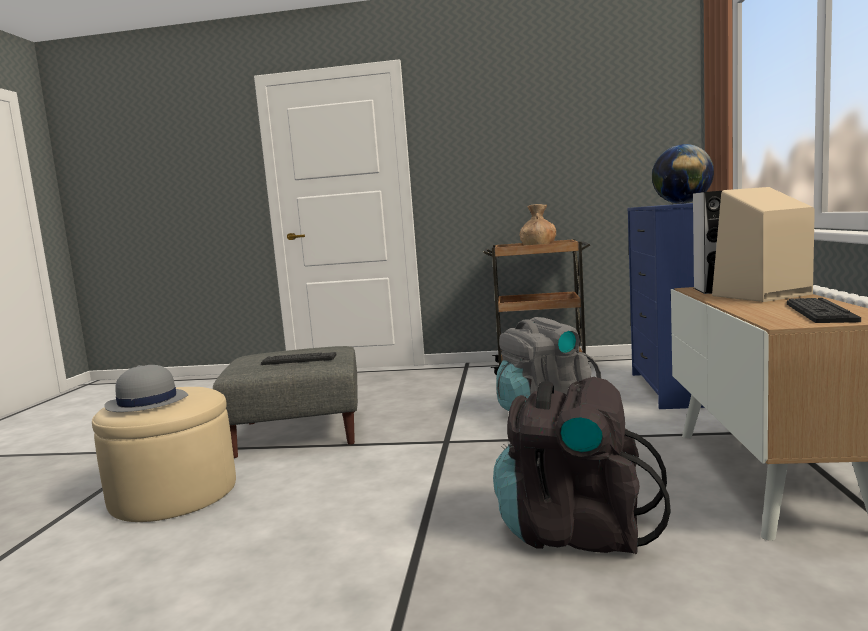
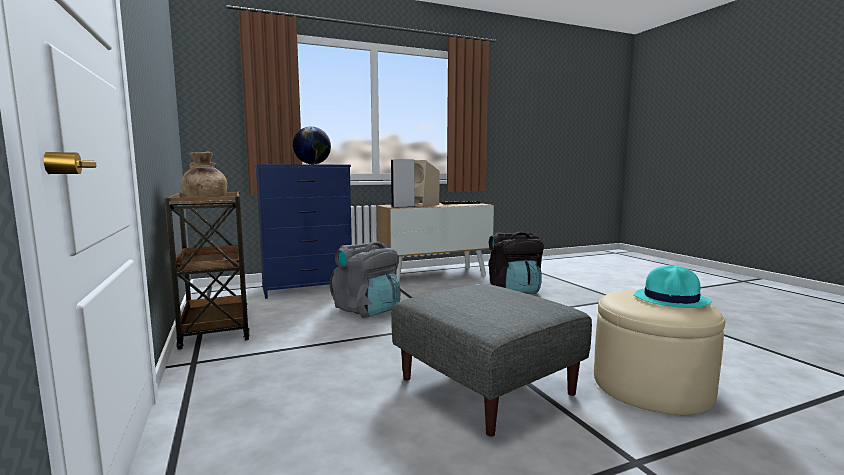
camera: 120 degrees left, 0 degrees up
(147, 402) = (671, 299): grey hat -> turquoise hat
(299, 359) = (491, 296): keyboard -> none

